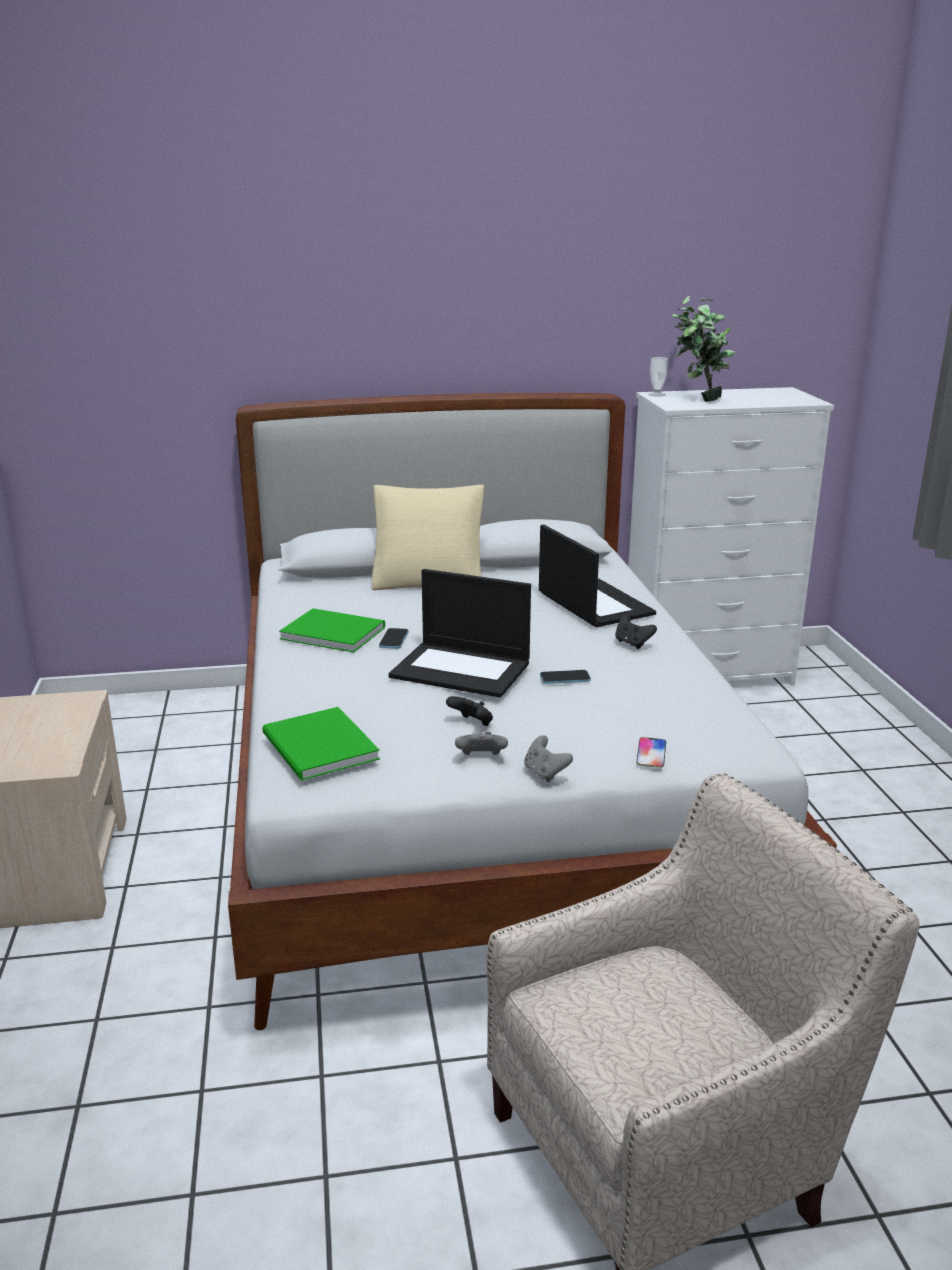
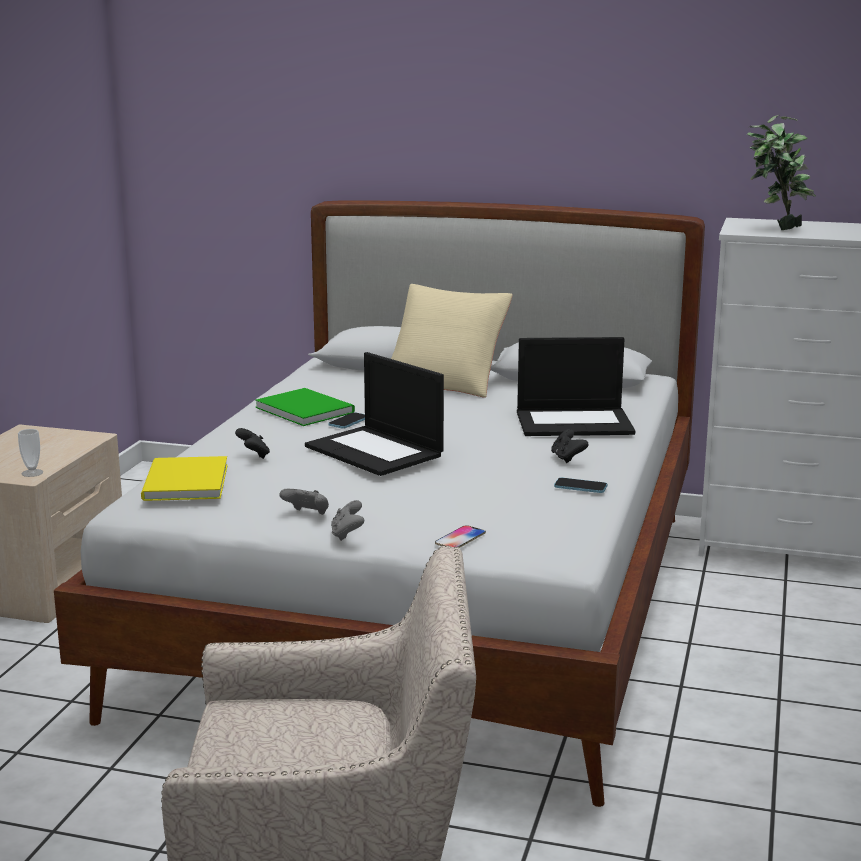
camera: 25 degrees right, 5 degrees down
(318, 748) = (183, 483): green book -> yellow book
(472, 724) = (333, 491): black game controller -> black game controller (254, 455)
(565, 678) = (463, 474): phone -> phone (580, 487)
(593, 604) = (575, 422): laptop -> laptop turned 90 degrees clockwise
(657, 394) = (742, 221): cup -> cup (32, 473)

